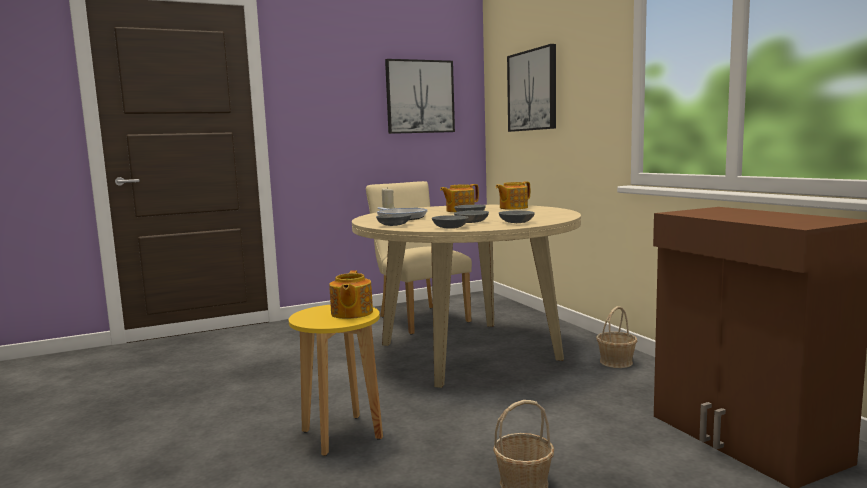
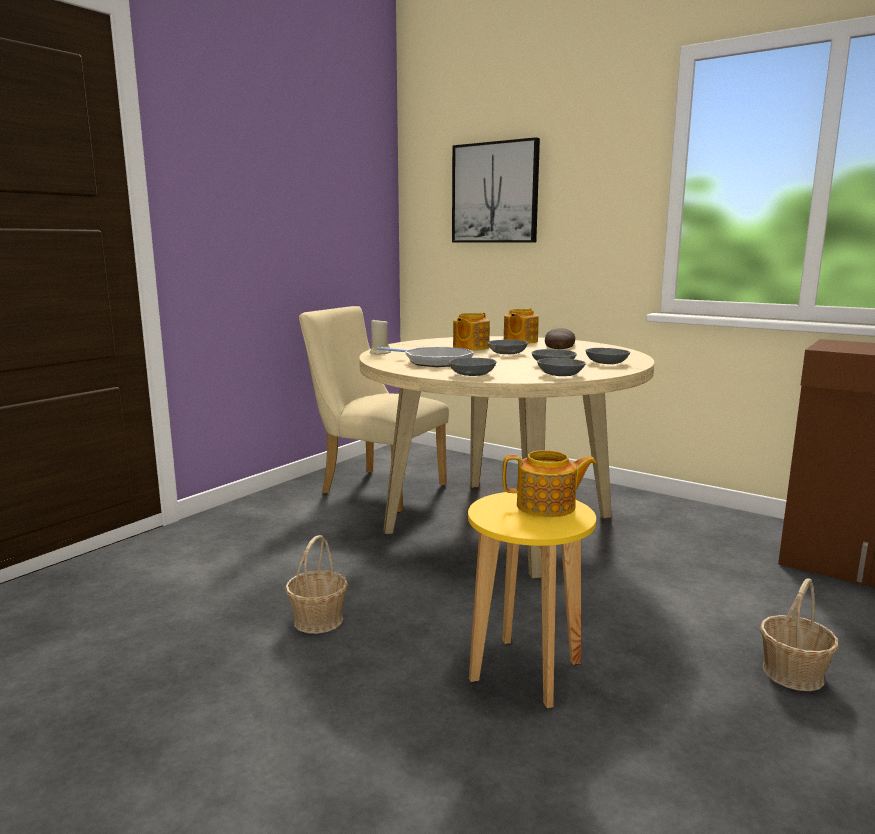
camera: 30 degrees left, 5 degrees up
(351, 313) = (547, 506): teapot -> teapot turned 60 degrees counterclockwise
(420, 97) = (336, 189): picture -> none
(533, 211) = (559, 345): none -> bread
(616, 362) = (661, 510): basket -> basket (318, 620)

